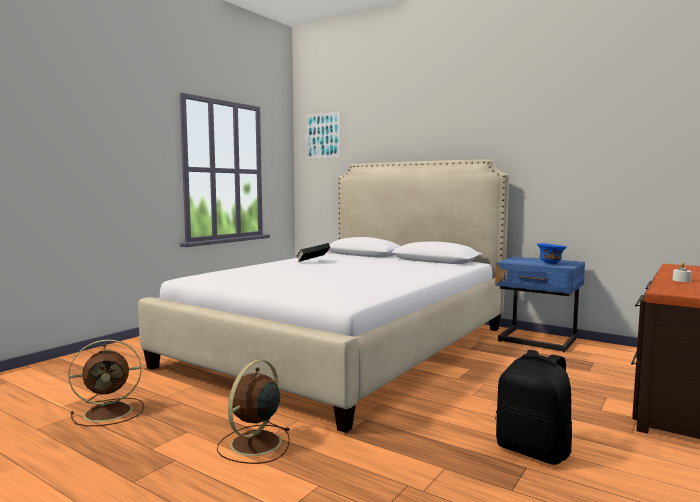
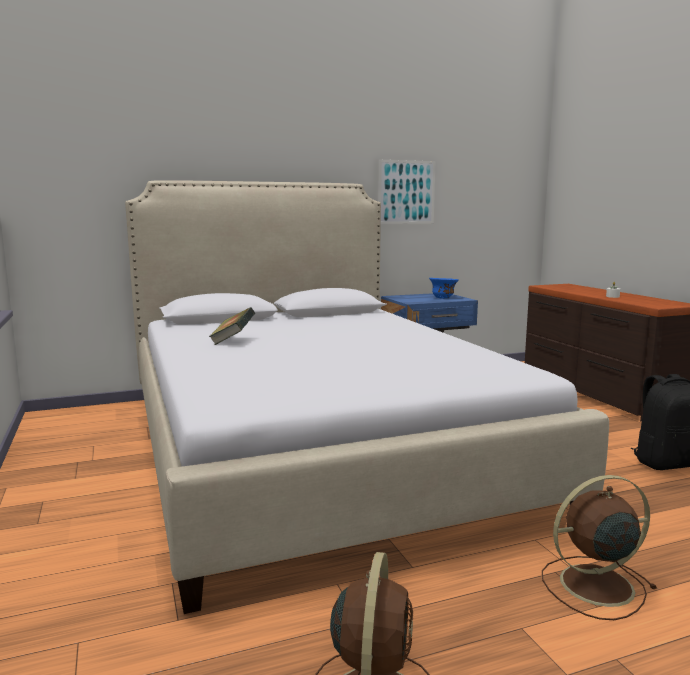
camera: 55 degrees left, 5 degrees up
(254, 444) = (593, 585): brown fan -> brown fan turned 105 degrees clockwise
(322, 135) = (67, 127): picture -> picture (406, 192)

